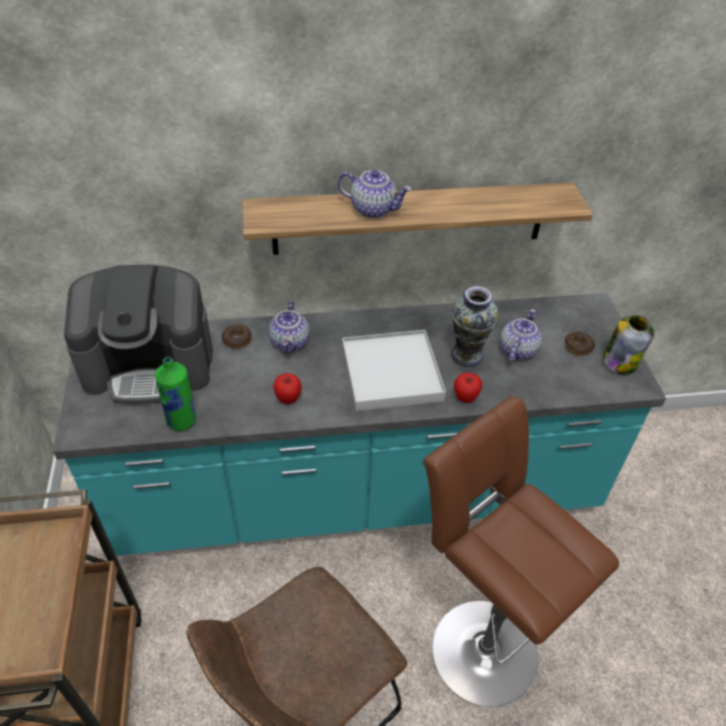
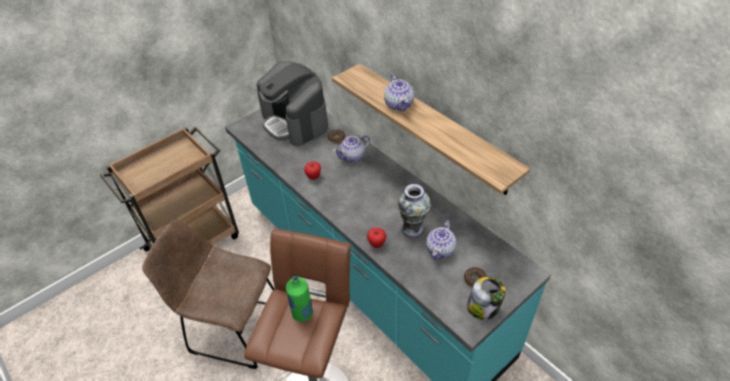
camera: 60 degrees right, 0 degrees up
(182, 421) = (270, 151): green bottle -> green bottle (302, 314)
(391, 373) = (367, 204): white tray -> none
(517, 350) = (440, 250): teapot -> teapot turned 120 degrees clockwise

